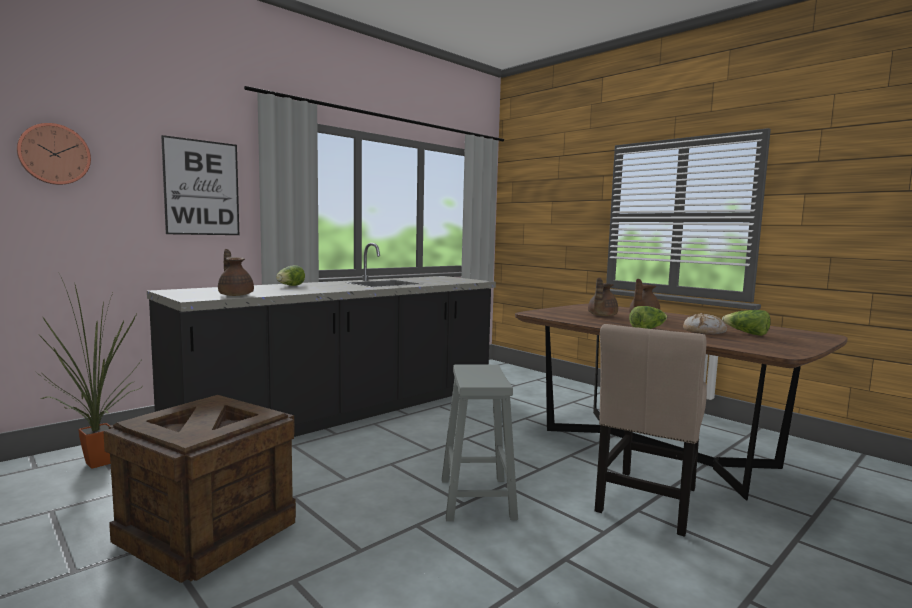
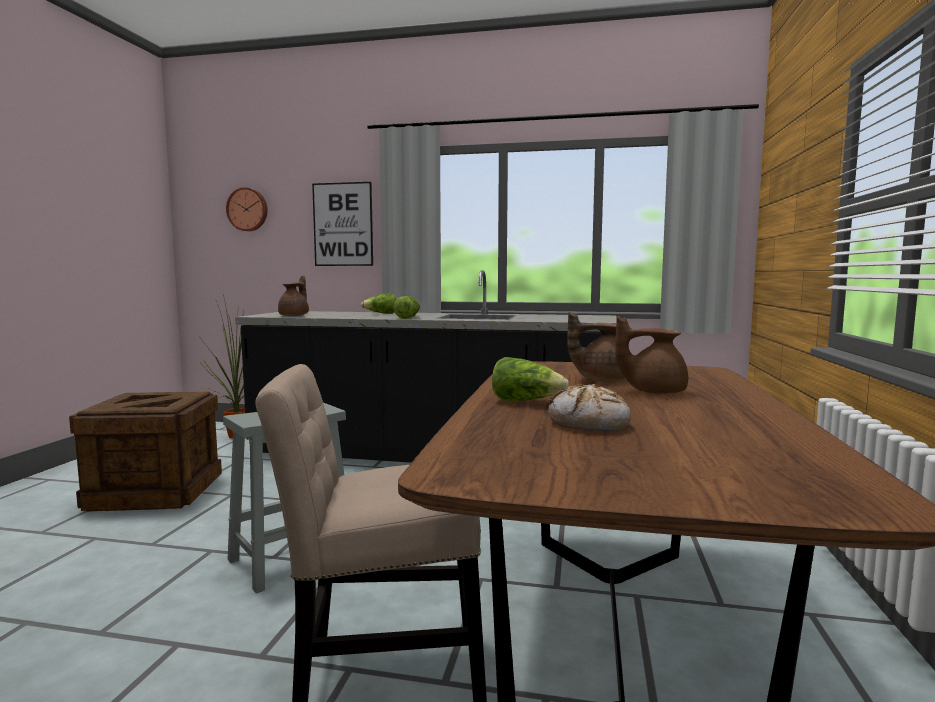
camera: 55 degrees right, 0 degrees up
(746, 333) = (656, 445): lettuce -> lettuce (407, 317)

